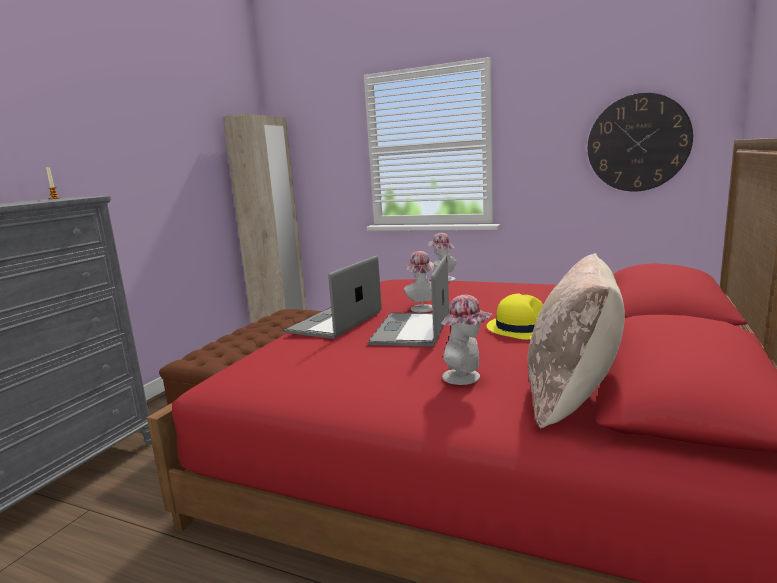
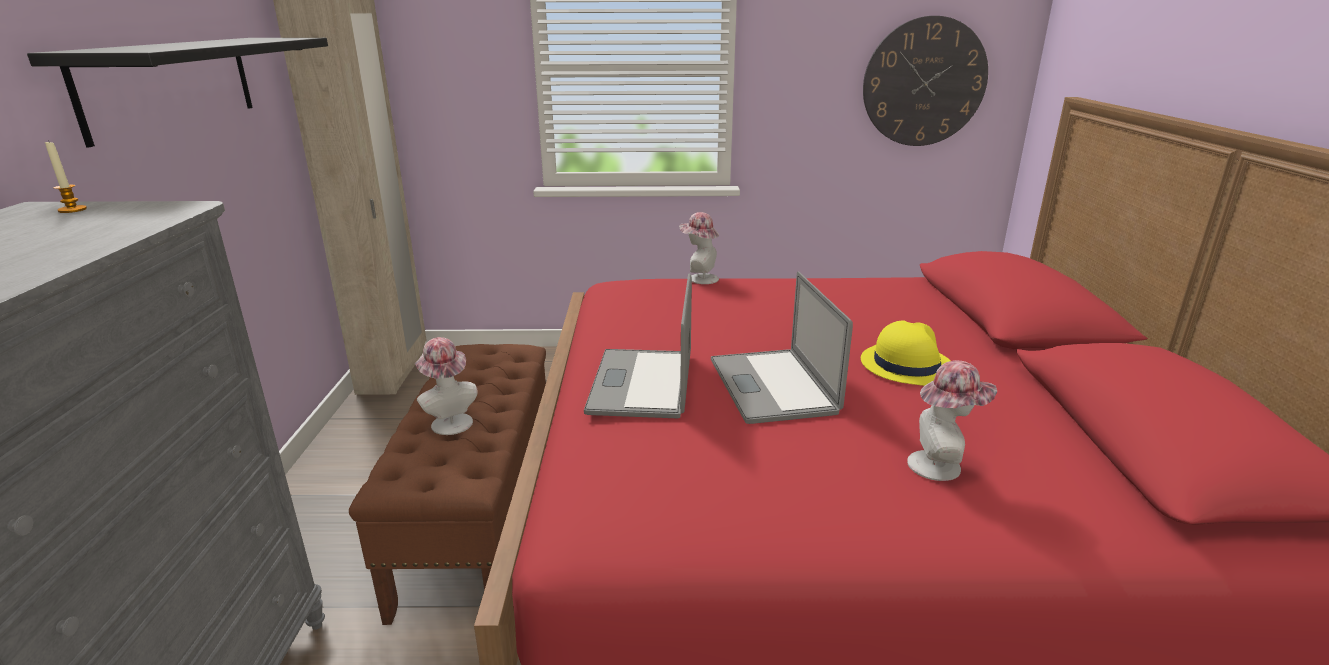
camera: 25 degrees left, 10 degrees up
(147, 156) = (171, 84): none -> black shelf
(422, 307) = (737, 339): hat -> hat (449, 421)
(572, 397) = (1087, 477): beige pillow -> none

